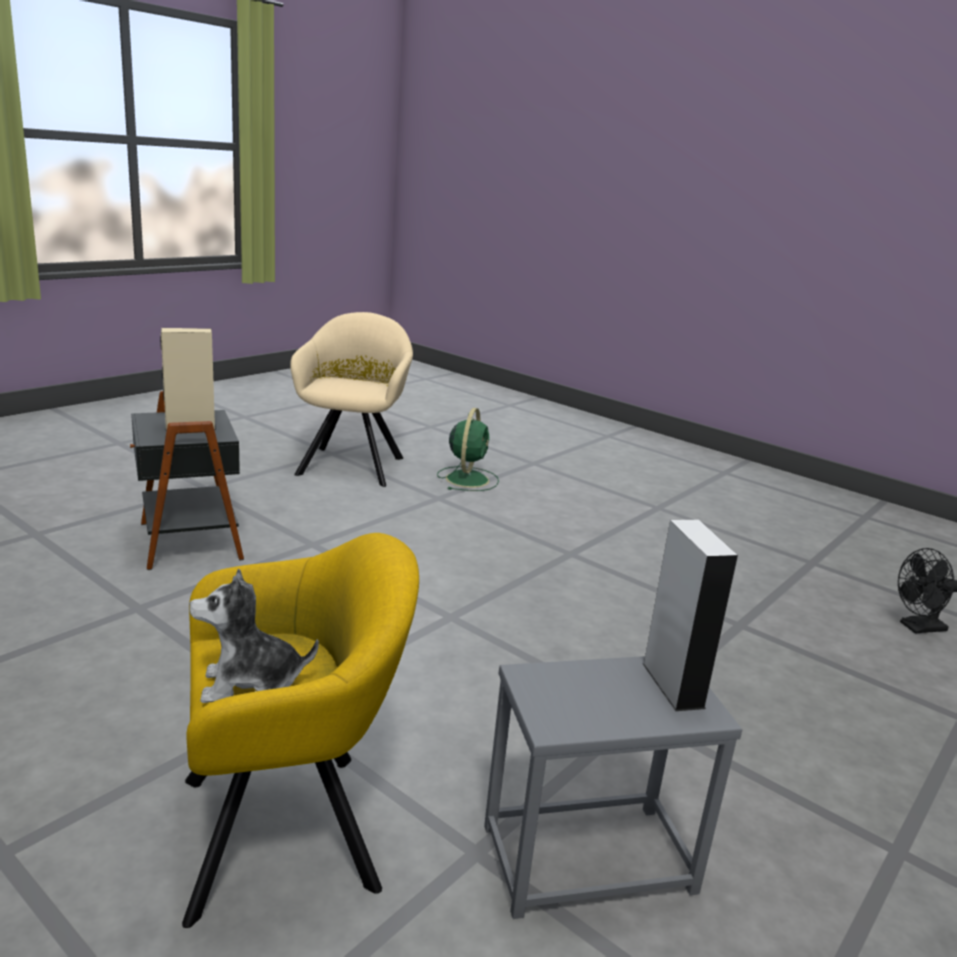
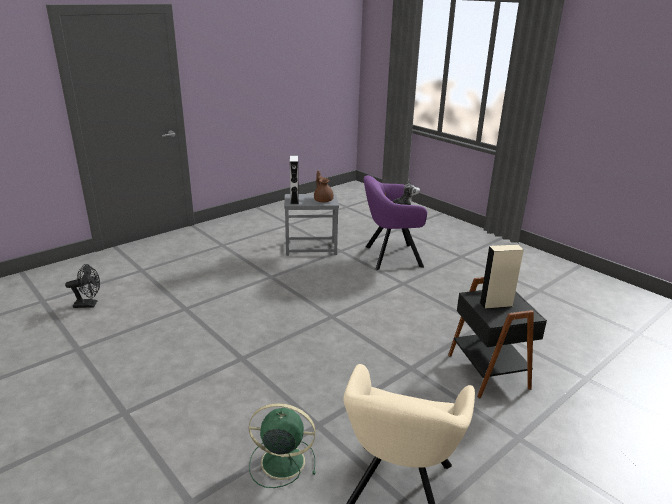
camera: 170 degrees left, 5 degrees up
(293, 830) = (389, 256): yellow armchair -> purple armchair
(467, 479) = (280, 461): green fan -> green fan turned 75 degrees clockwise
(568, 693) = (323, 200): none -> brown teapot

